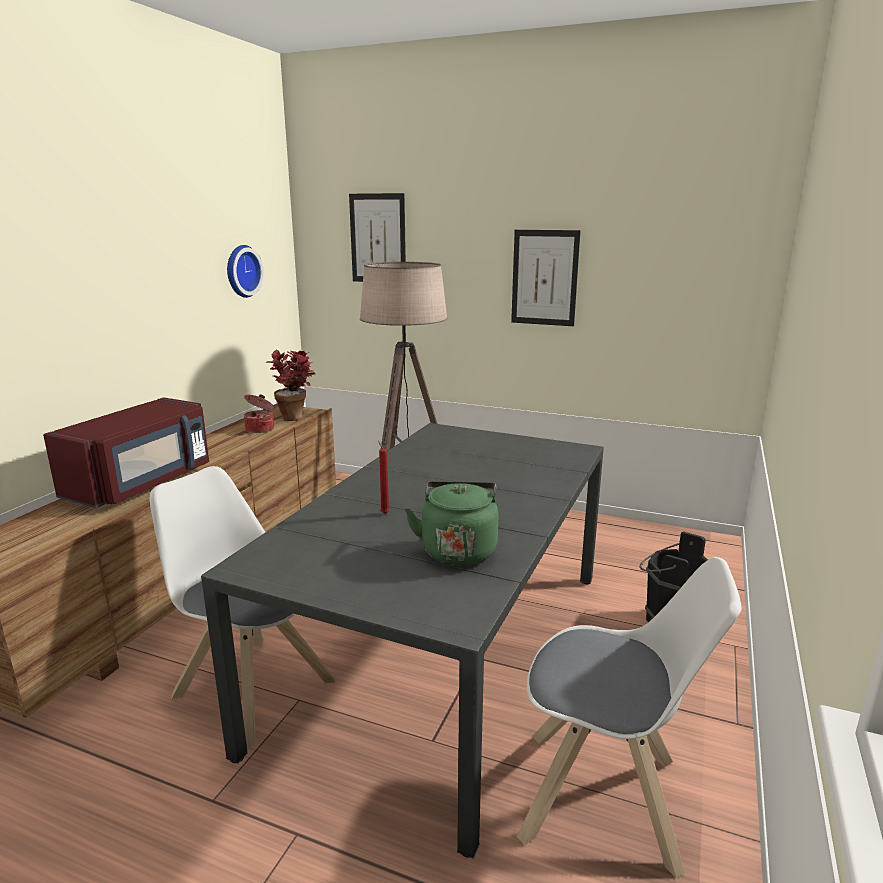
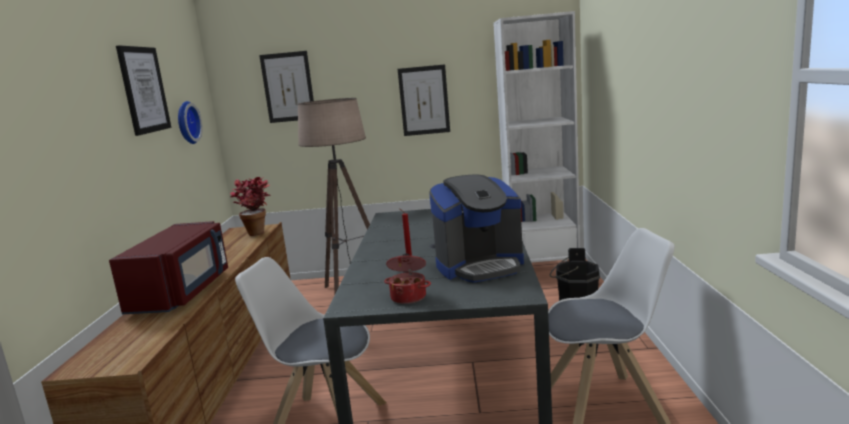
camera: 20 degrees left, 5 degrees down
(173, 228) = (144, 90): none -> picture
(260, 429) = (238, 244): cooking pot -> cooking pot (409, 297)
(458, 549) = (480, 266): green kettle -> coffee machine
(666, 543) = (542, 270): none -> white bookcase

